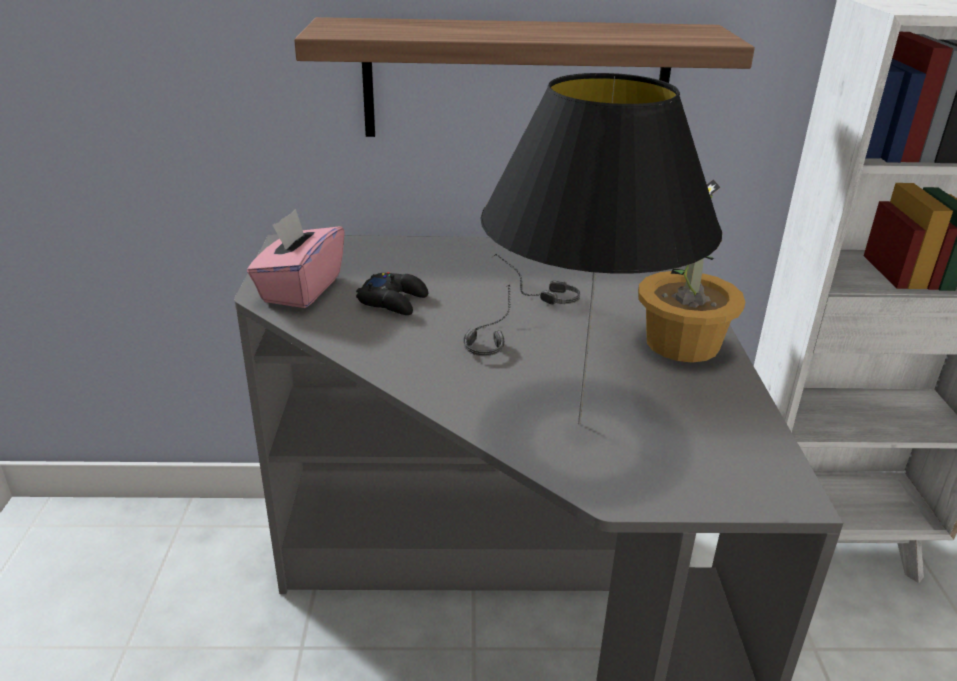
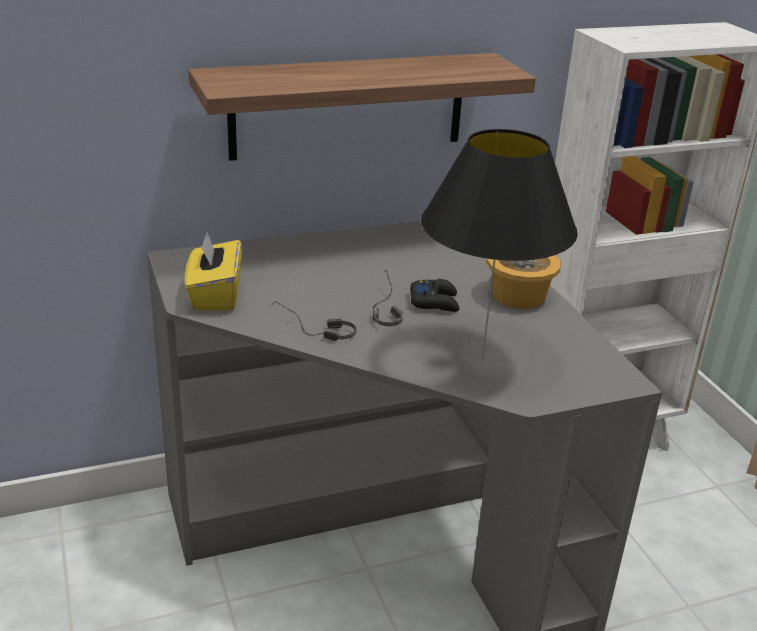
camera: 20 degrees left, 0 degrees up
(300, 289) = (215, 295): pink tissue box -> yellow tissue box
(393, 301) = (296, 294): black game controller -> black game controller (434, 302)
(531, 292) = (393, 273): headphones -> headphones (312, 332)

